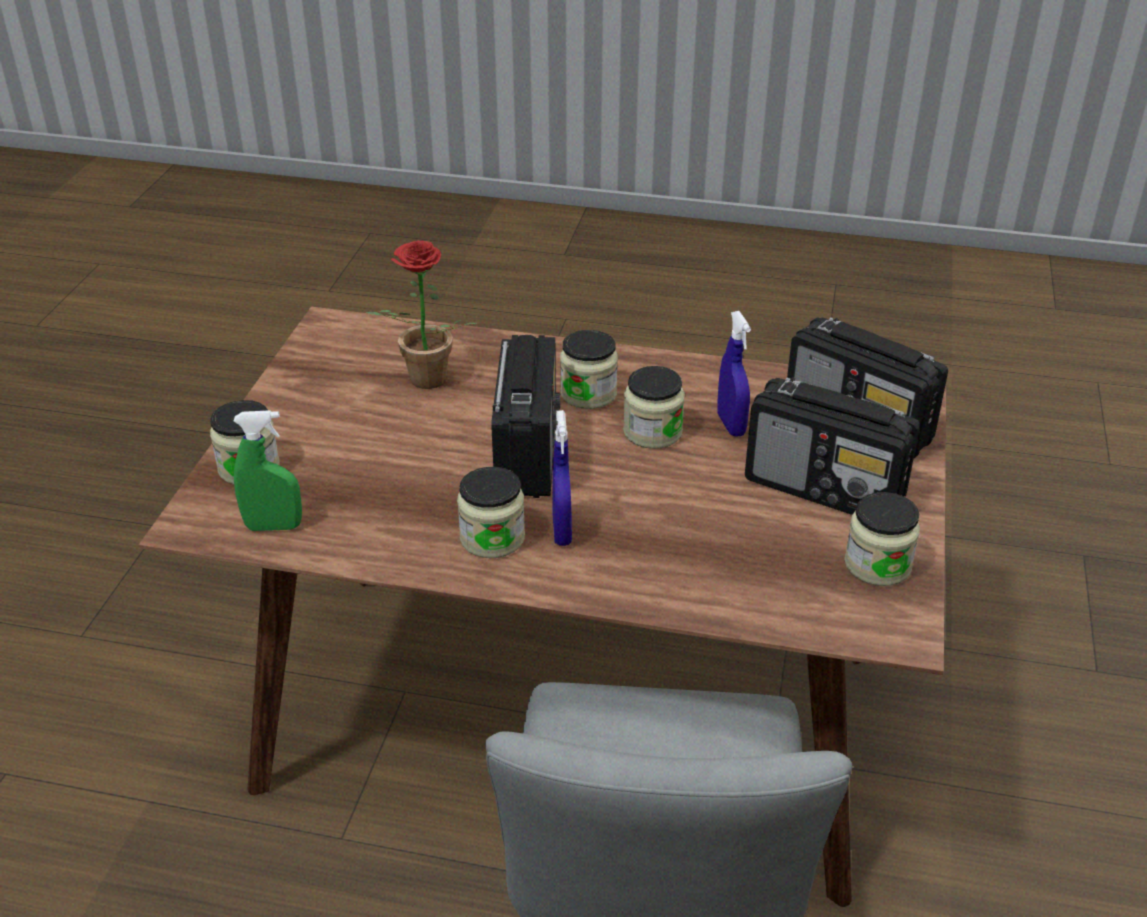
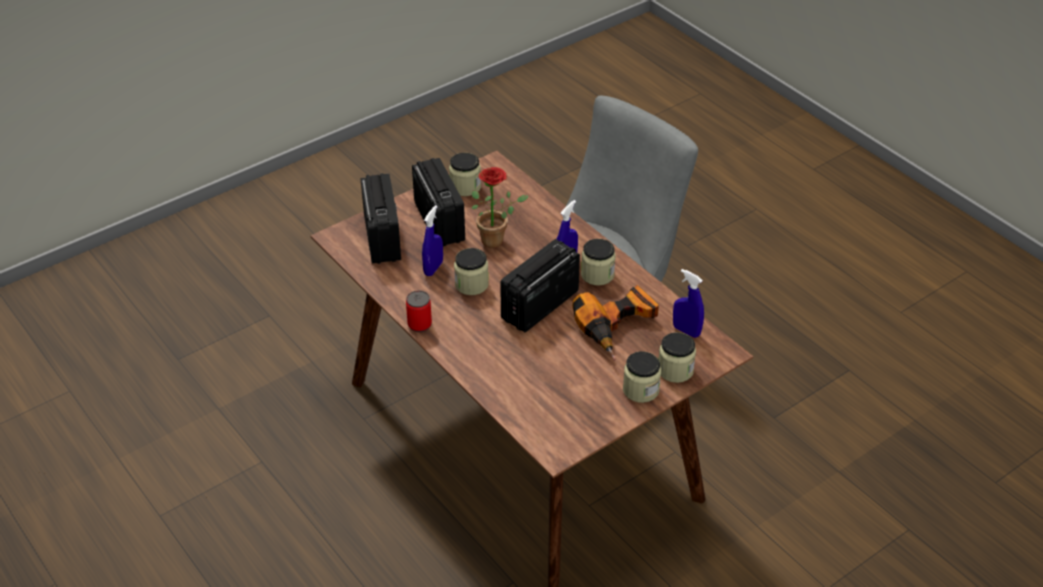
camera: 140 degrees left, 5 degrees up
(274, 526) = (686, 331): green spray bottle -> blue spray bottle
(382, 481) = (619, 327): none -> power drill
(423, 383) = (545, 375): potted plant -> potted plant (497, 240)
(588, 393) = (473, 321): jar -> jar (641, 390)
(647, 359) = (419, 324): none -> can

